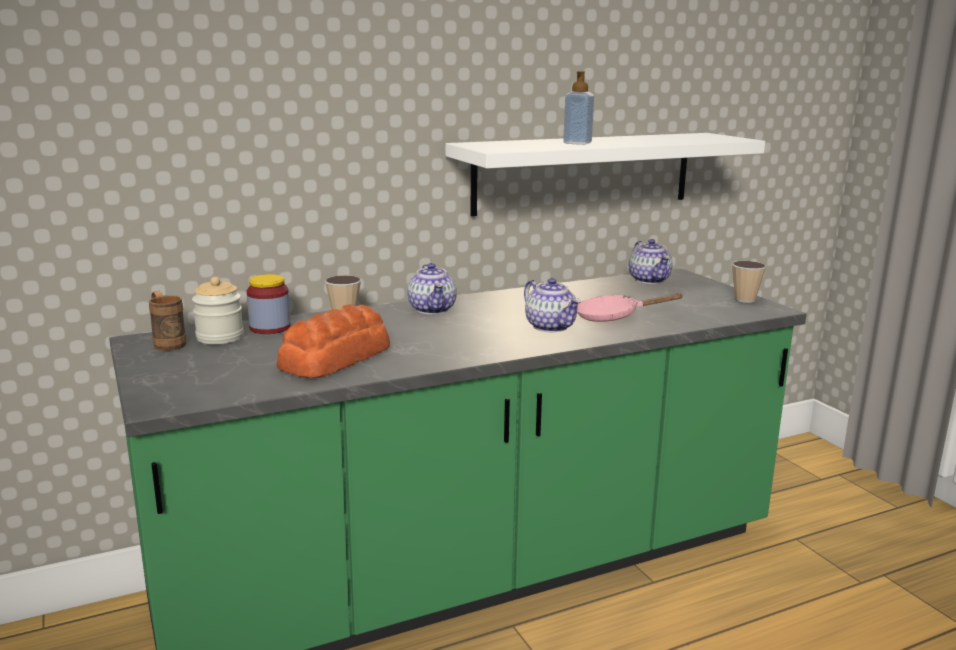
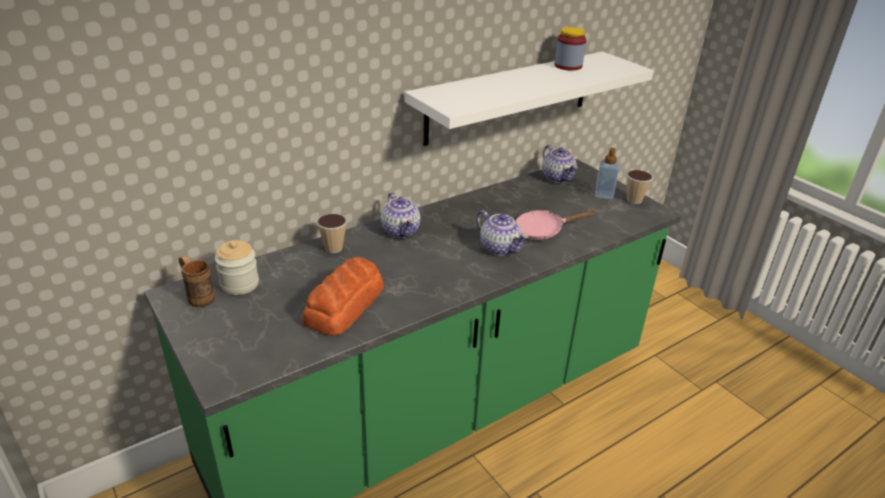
camera: 10 degrees left, 15 degrees up
(270, 328) = (277, 267): jar -> jar (568, 66)
(577, 143) = (512, 87): soap dispenser -> soap dispenser (603, 195)

